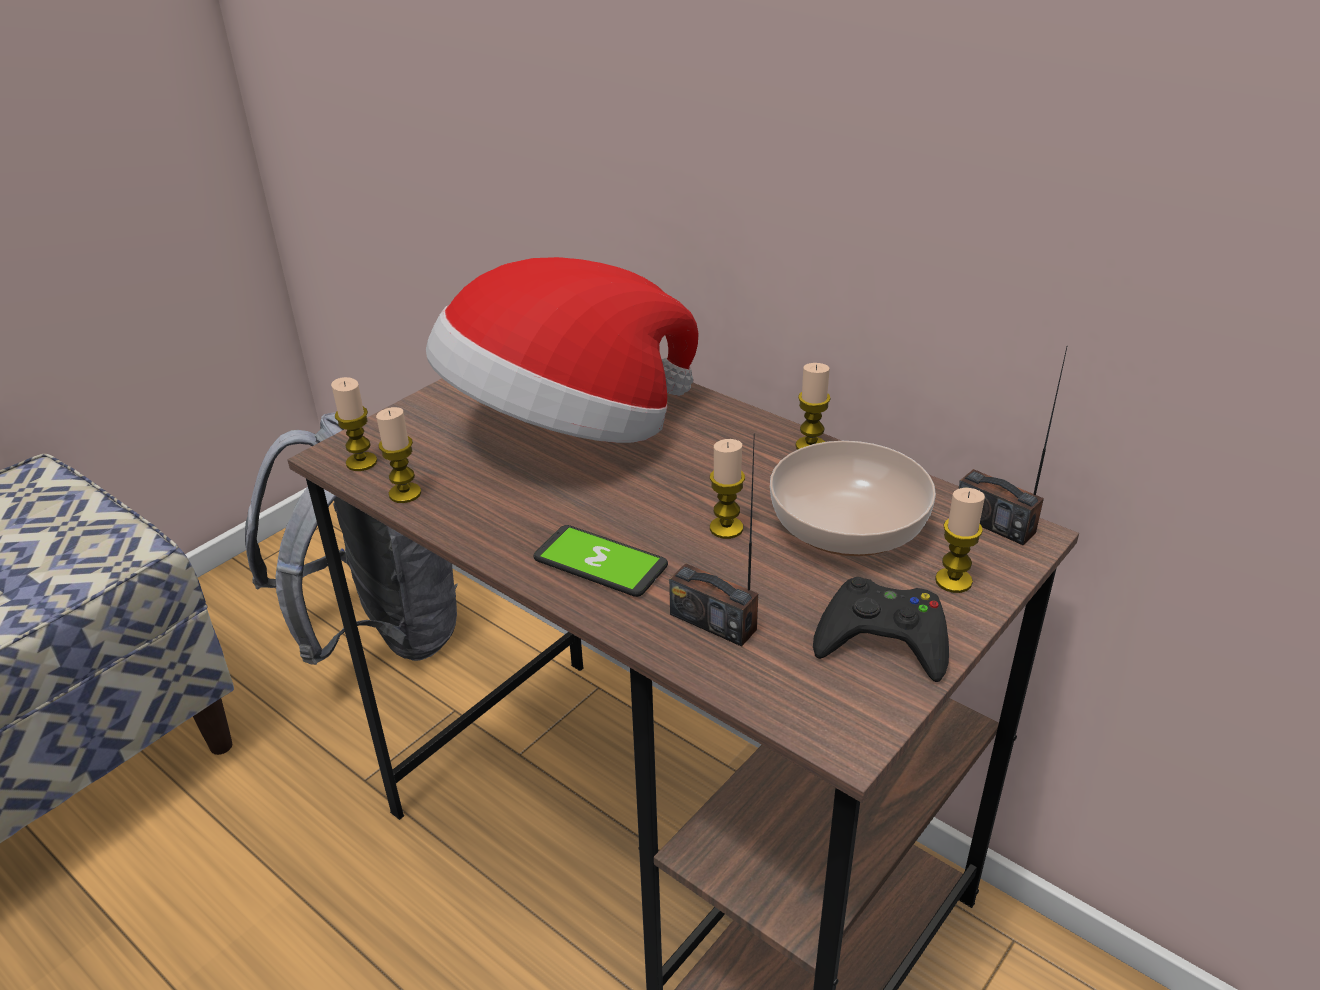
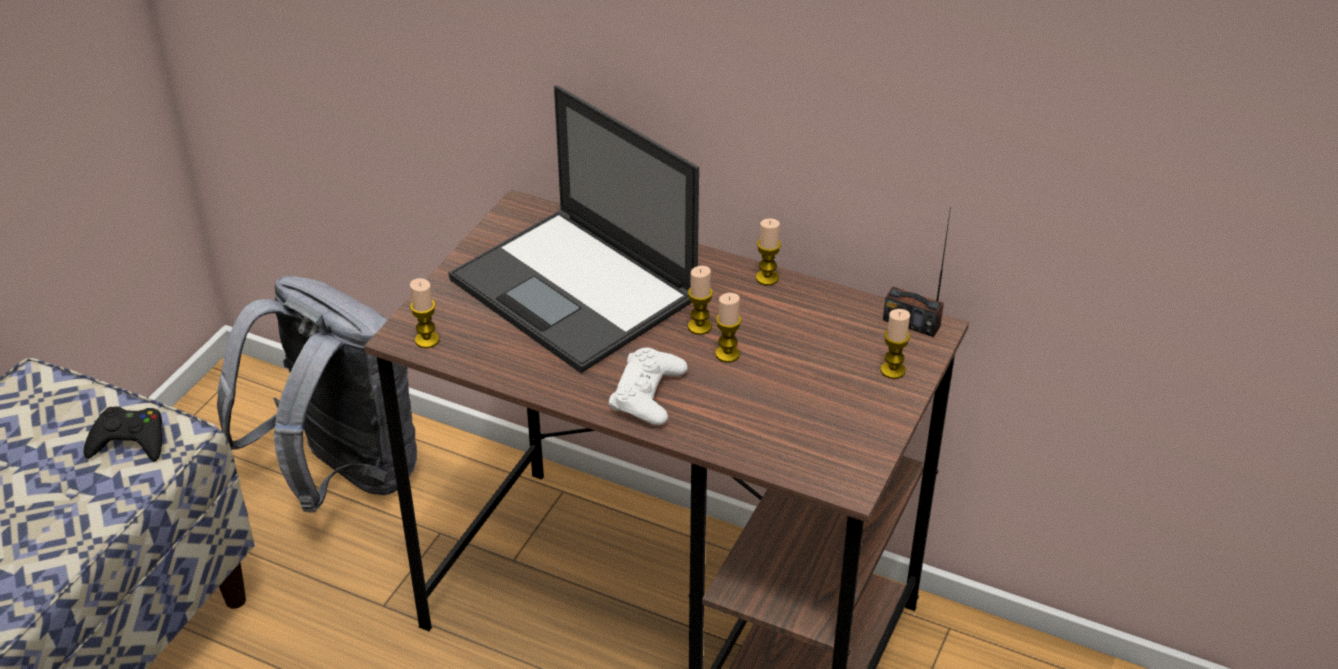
camera: 15 degrees left, 5 degrees up
(405, 493) = (476, 361): candle -> candle (699, 327)
(567, 431) = (576, 290): hat -> laptop
(600, 562) = (648, 394): phone -> white game controller
(713, 621) = (742, 424): radio -> none
(849, 527) = (813, 340): bowl -> none
(883, 639) = (856, 418): black game controller -> black game controller (129, 441)

